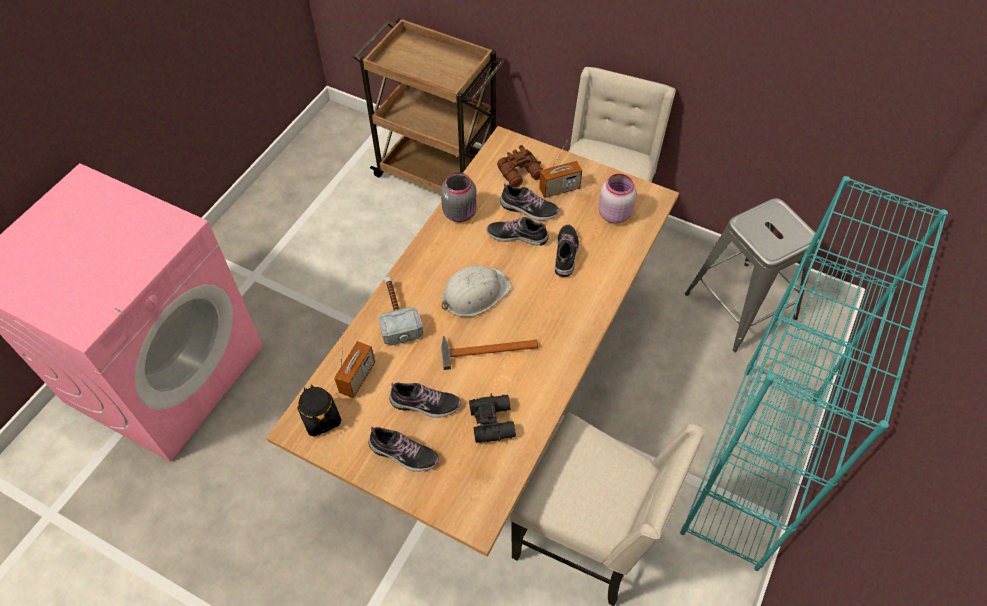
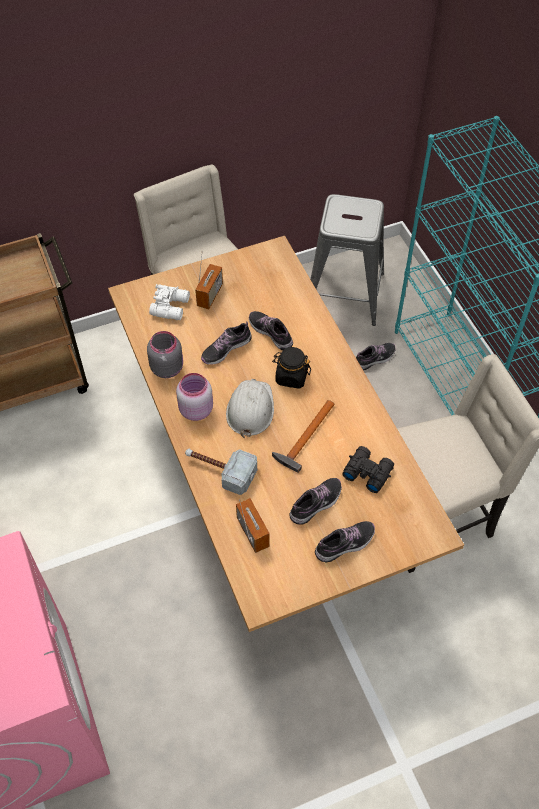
camera: 50 degrees left, 0 degrees up
(321, 418) = (266, 579): black jar -> black jar (291, 377)
(521, 173) = (171, 306): brown binoculars -> white binoculars
(529, 209) = (209, 325): shoe -> shoe (374, 359)
(614, 213) = (265, 282): pink jar -> pink jar (195, 409)

